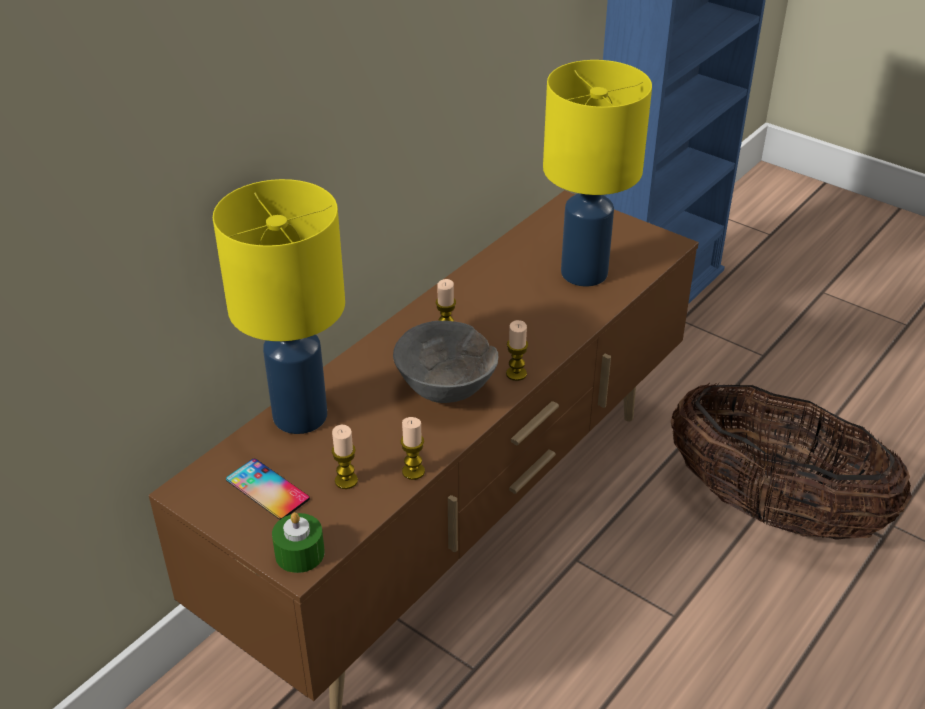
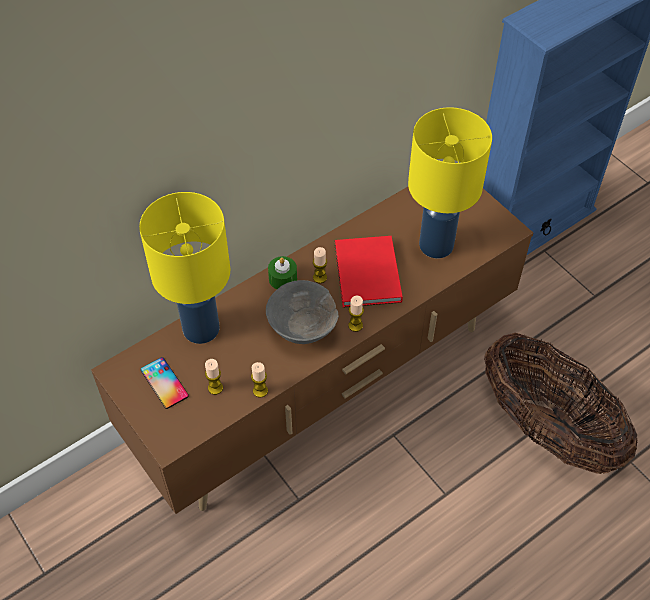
camera: 15 degrees right, 15 degrees up
(300, 553) = (171, 436): green candle -> green candle (283, 279)
(507, 319) = (366, 275): none -> red book

